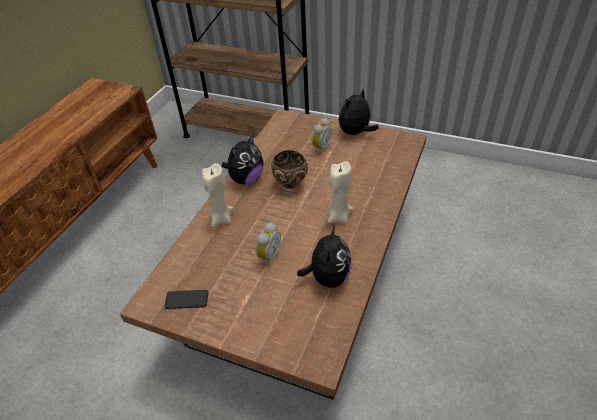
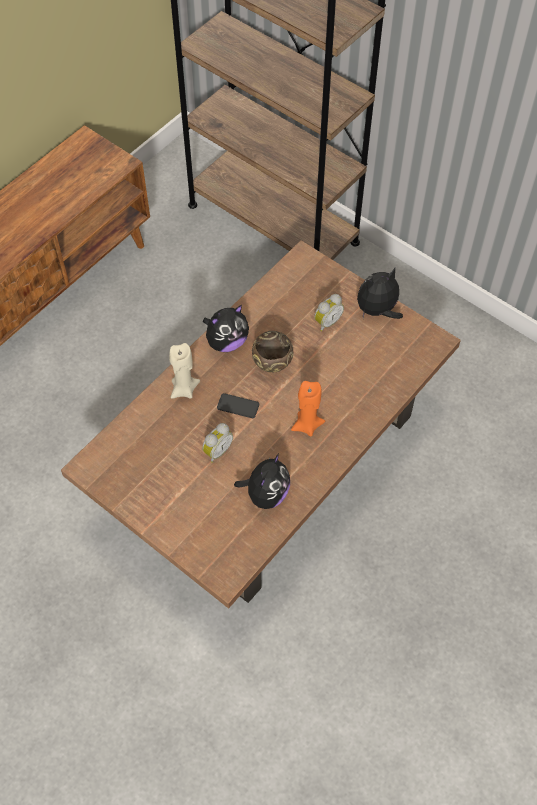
camera: 15 degrees right, 15 degrees up
(186, 299) = (125, 475): phone -> phone (238, 406)
(339, 217) = (307, 425): beige candle -> orange candle

